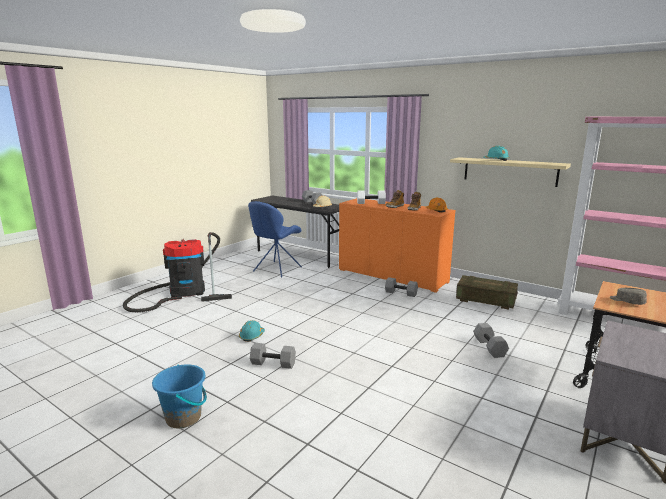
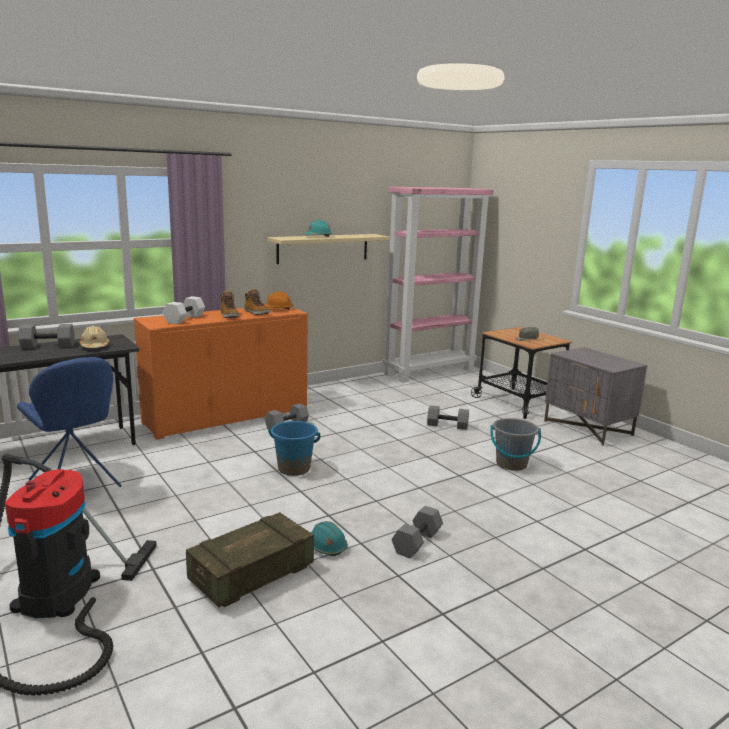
camera: 70 degrees left, 0 degrees up
(184, 417) = (523, 628): blue bucket -> blue bucket (294, 468)
(444, 389) = (511, 464): none -> grey bucket
(485, 300) = (350, 397): crate -> crate (251, 574)

